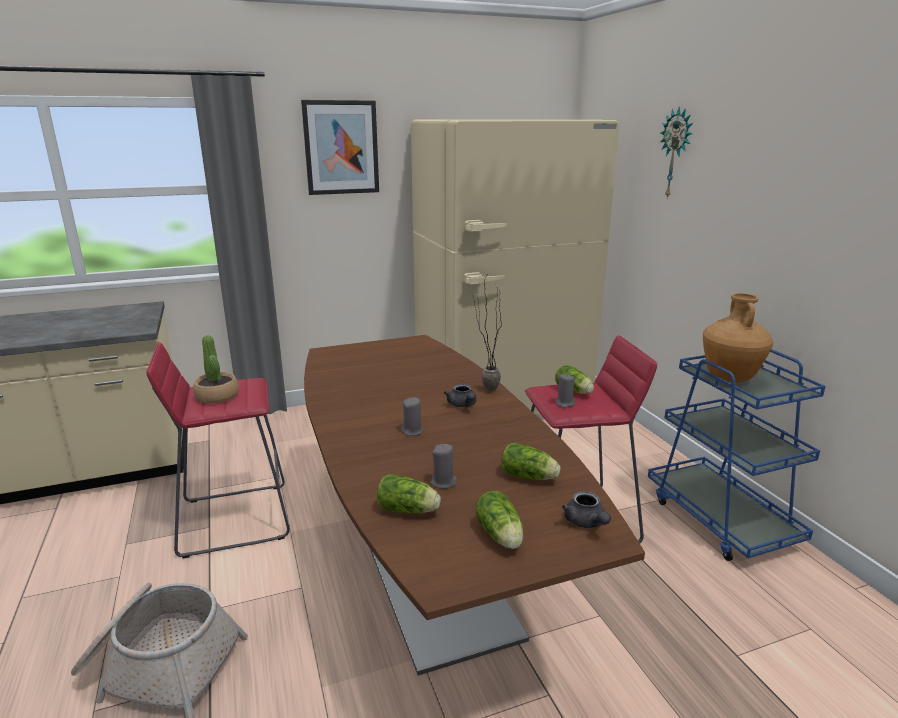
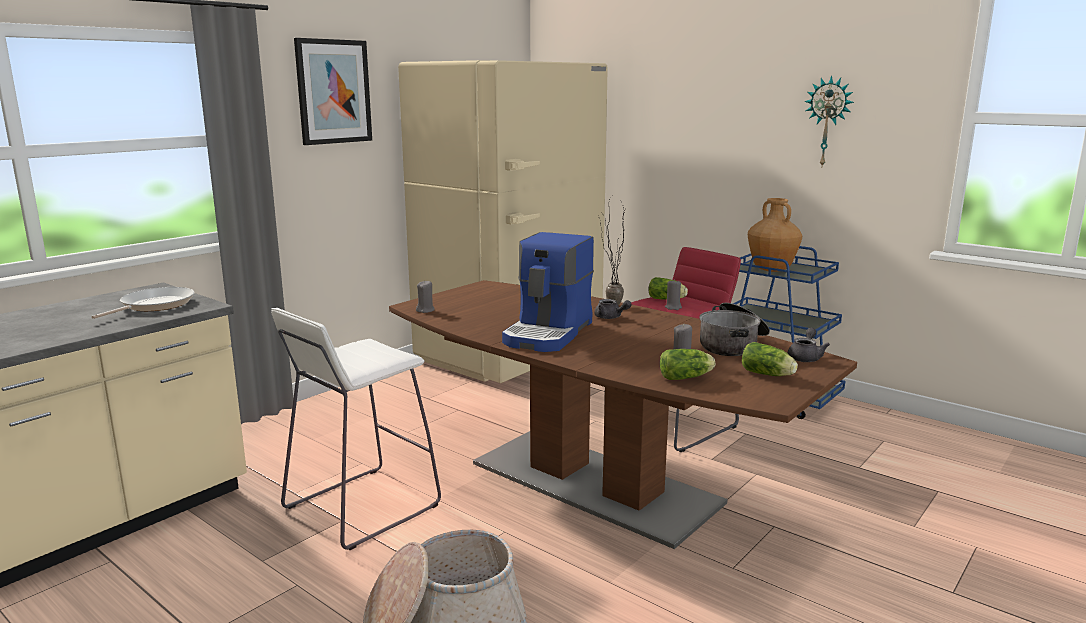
camera: 30 degrees left, 5 degrees down
(115, 322) = (154, 305): none -> frying pan
(217, 396) = (354, 357): potted plant -> none
(233, 519) = (361, 507): red stool -> white stool
(377, 411) = (549, 333): none -> coffee machine
(412, 431) = (602, 339): grey candle -> grey candle (425, 310)
(530, 477) = (733, 344): lettuce -> cooking pot
(586, 523) = (805, 357): grey teapot -> grey teapot turned 105 degrees counterclockwise
(676, 153) = (661, 92): wall clock -> wall clock (828, 122)

